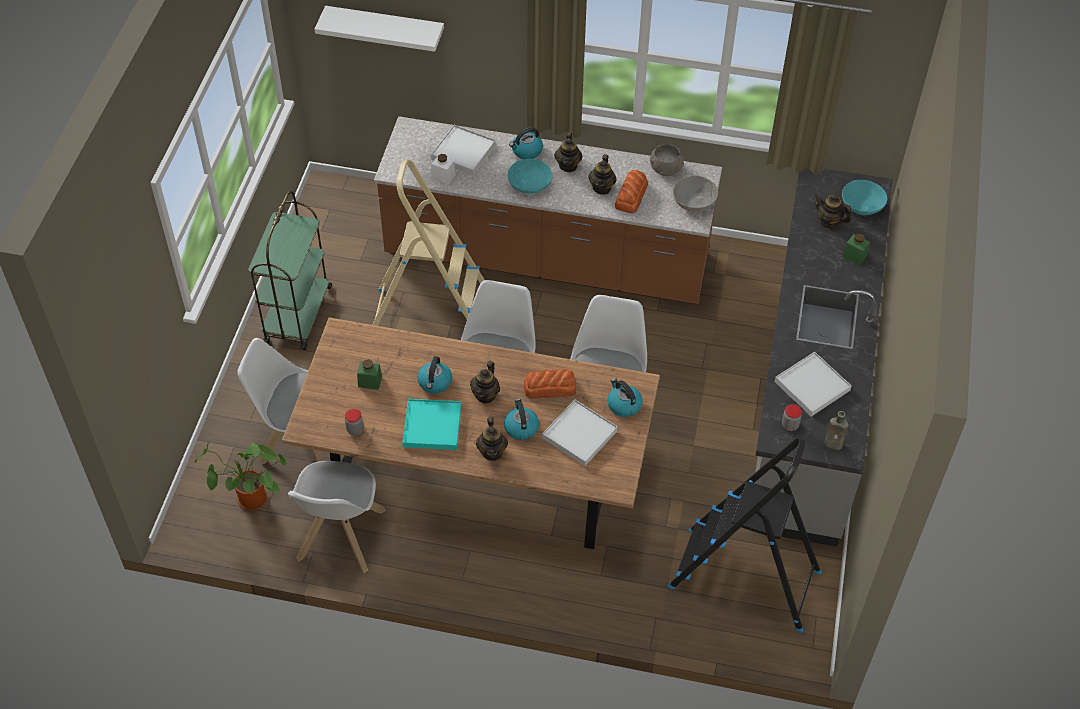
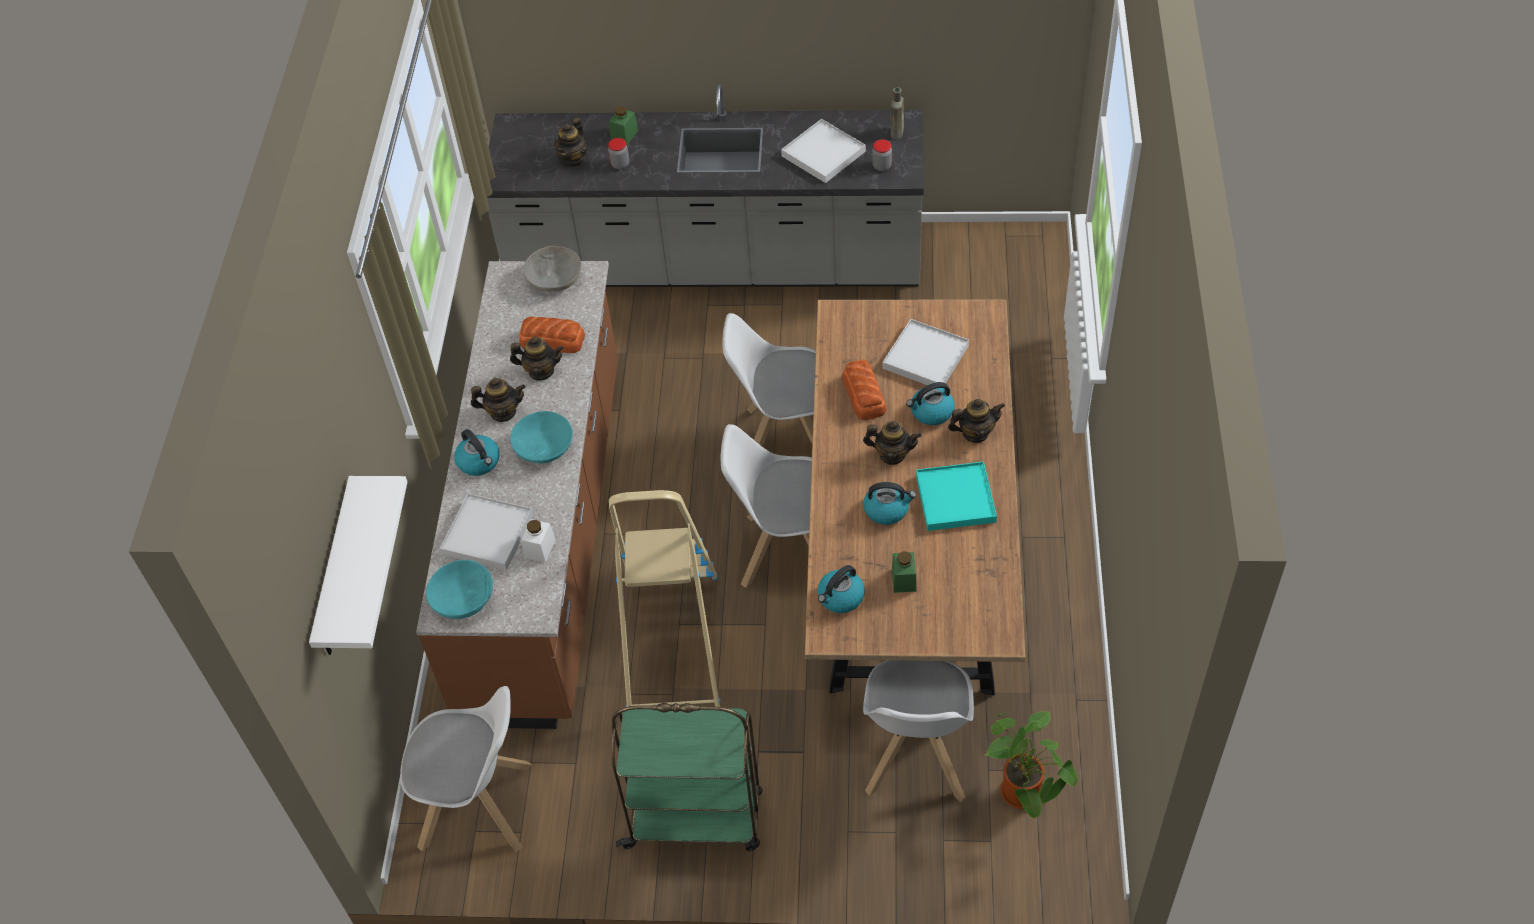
camera: 95 degrees left, 0 degrees up
(340, 537) = (1046, 675): chair -> chair (480, 806)
(355, 429) = (984, 578): jar -> jar (620, 164)
(623, 405) = (871, 324): kettle -> kettle (840, 598)
(665, 168) = (498, 313): grey bowl -> none
(743, 579) = (980, 294): black step ladder -> none
(862, 205) = (542, 134): turquoise bowl -> turquoise bowl (463, 598)

